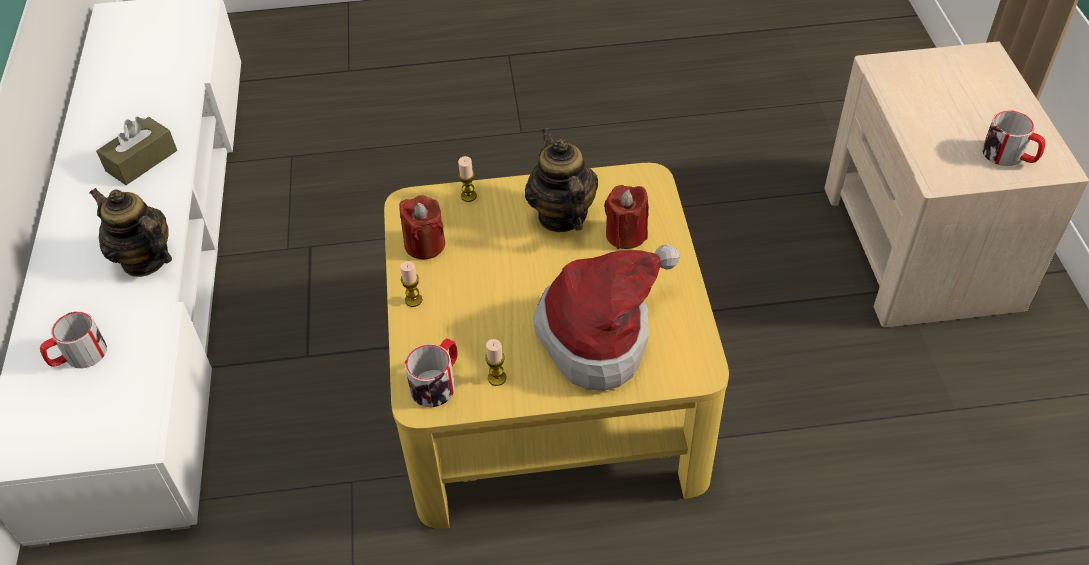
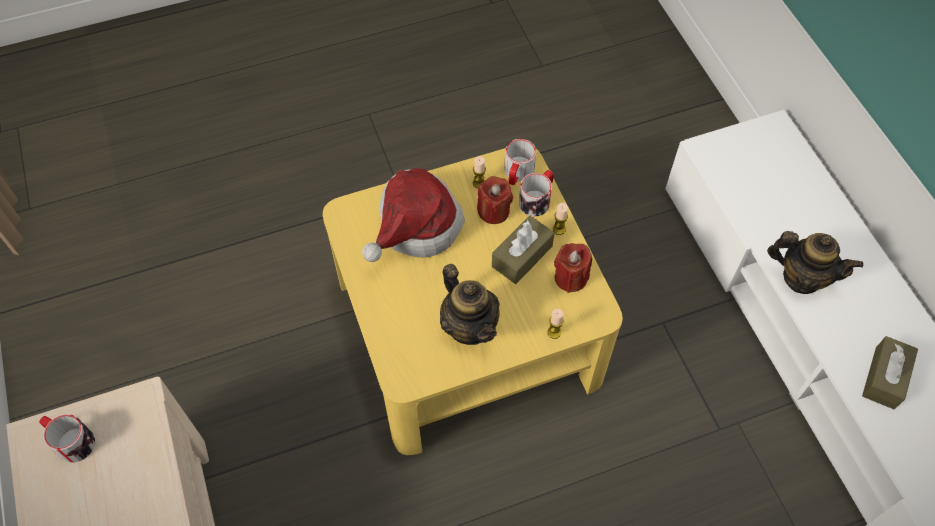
camera: 165 degrees right, 10 degrees up
(78, 356) = (787, 194): mug -> mug (537, 199)
(473, 276) = (522, 256): none -> brown tissue box
(626, 234) = (412, 316): red candle -> red candle (493, 211)

